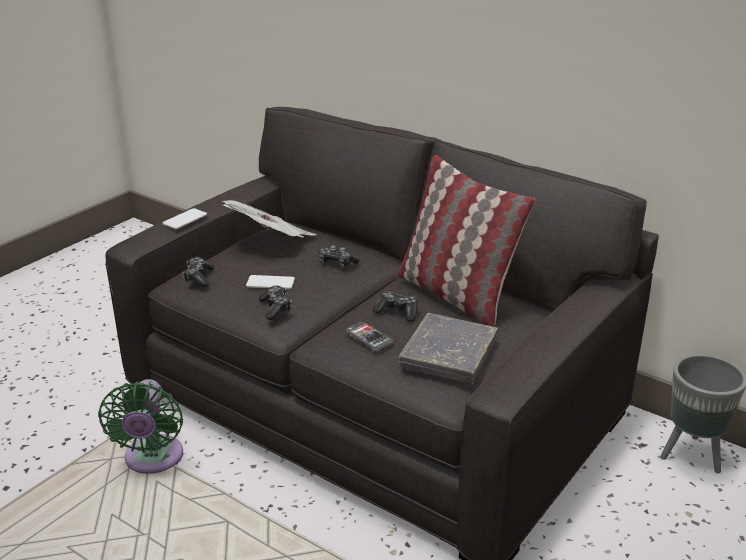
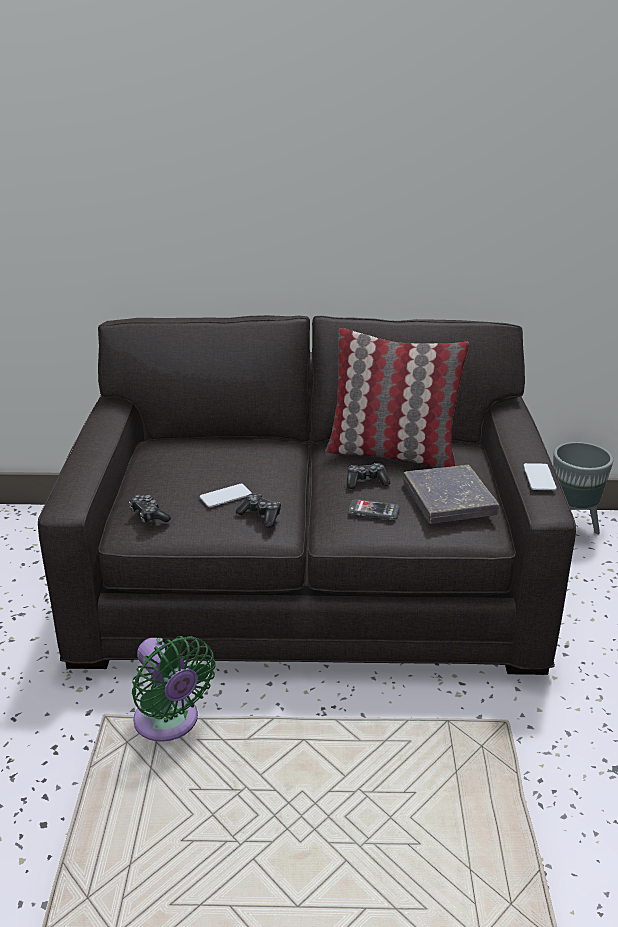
camera: 35 degrees left, 0 degrees up
(185, 219) = (89, 462): phone -> phone (539, 478)
(271, 241) = (173, 460): newspaper -> none
(336, 263) = (260, 459): game controller -> none

